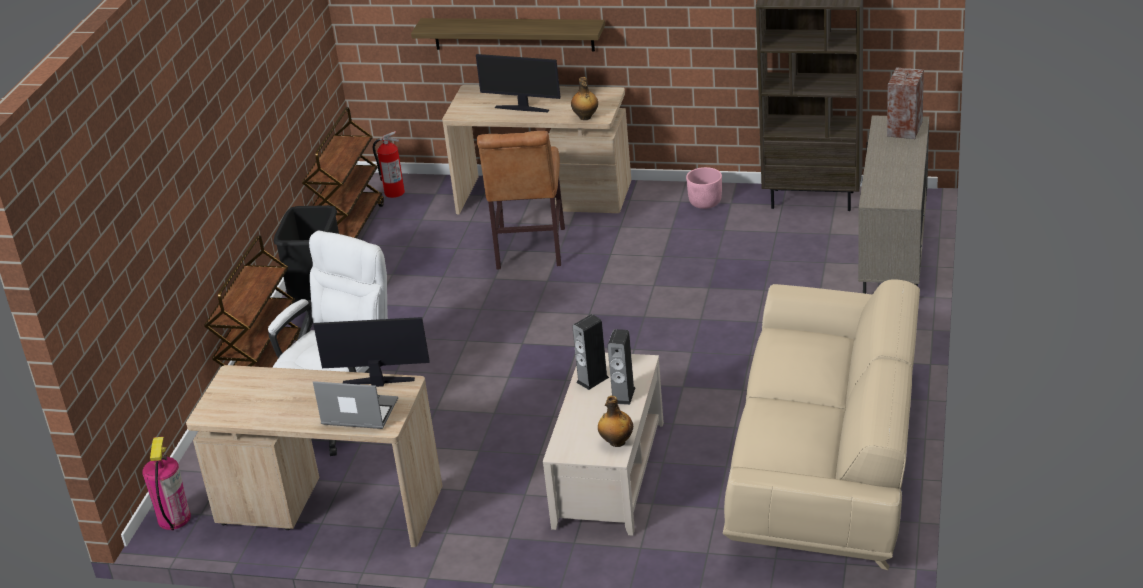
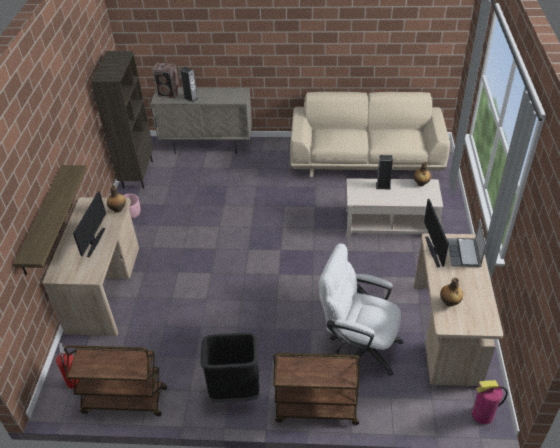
camera: 100 degrees left, 10 degrees up
(268, 383) = (449, 303): none -> bottle
(530, 251) = (175, 286): brown chair -> none
(592, 380) = (372, 197): speaker -> speaker (191, 98)

